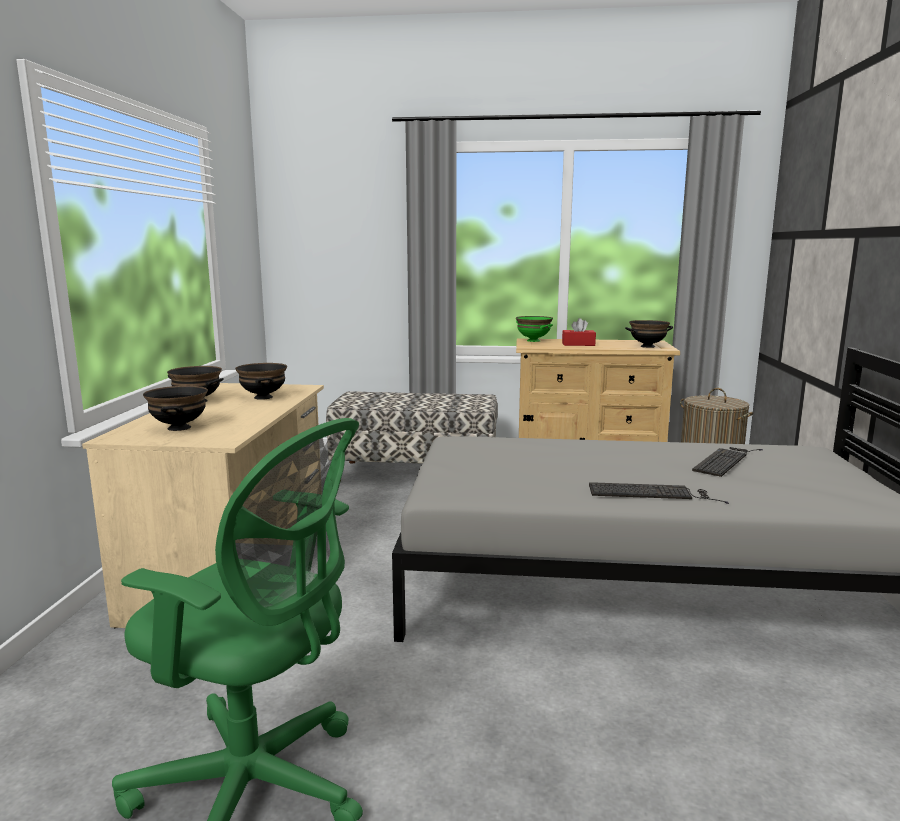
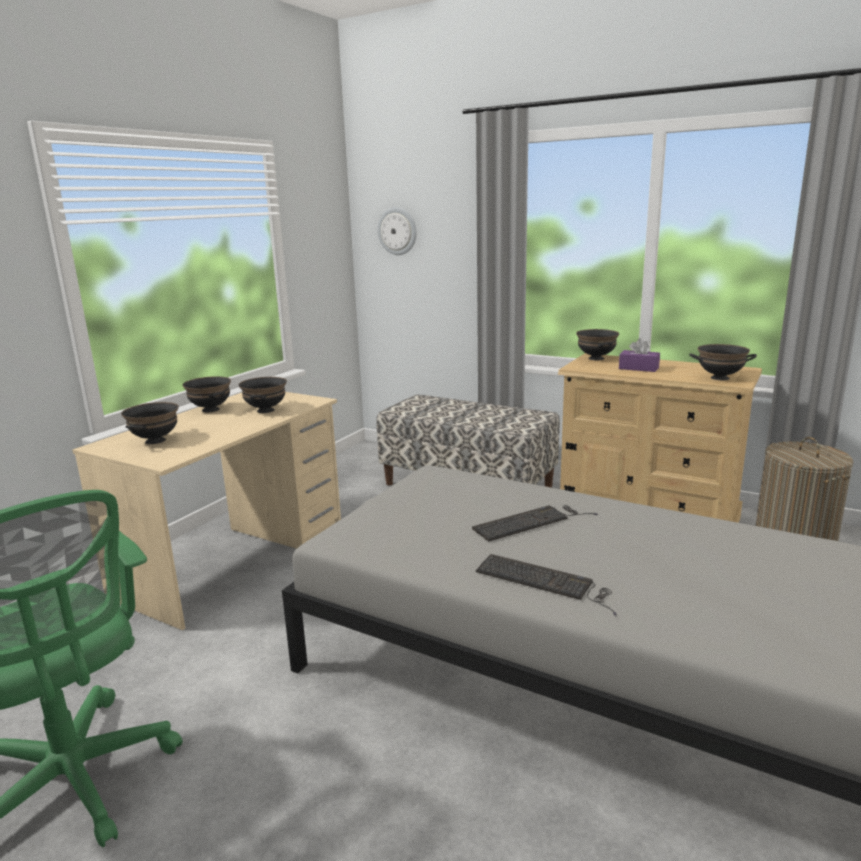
camera: 25 degrees right, 5 degrees up
(314, 231) = (397, 231): none -> wall clock
(534, 340) = (596, 358): green bowl -> black bowl
(578, 344) = (638, 368): red tissue box -> purple tissue box
(725, 460) = (694, 550): keyboard -> keyboard (531, 522)

